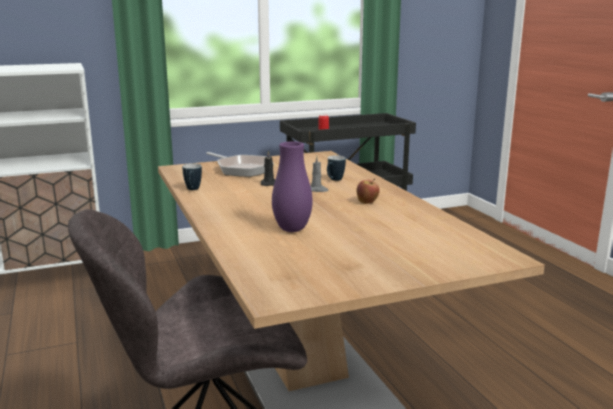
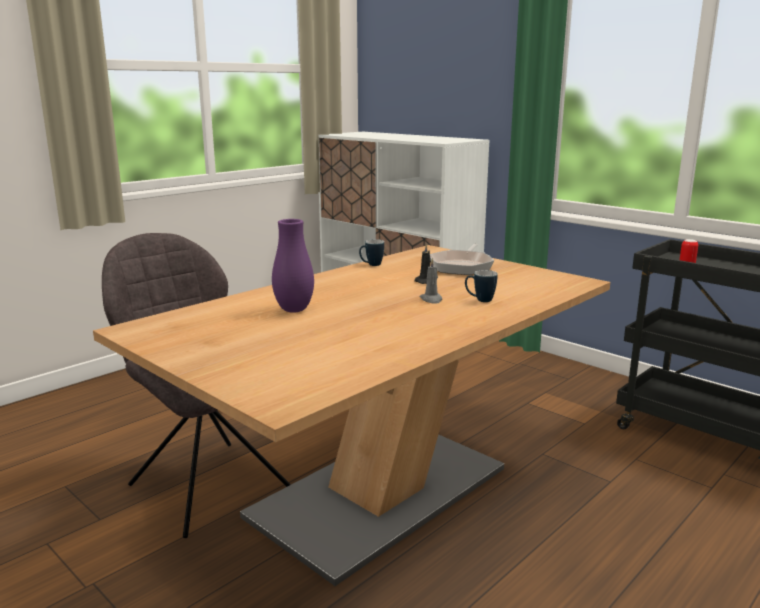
camera: 65 degrees right, 0 degrees up
(367, 202) = (414, 323): apple -> none

